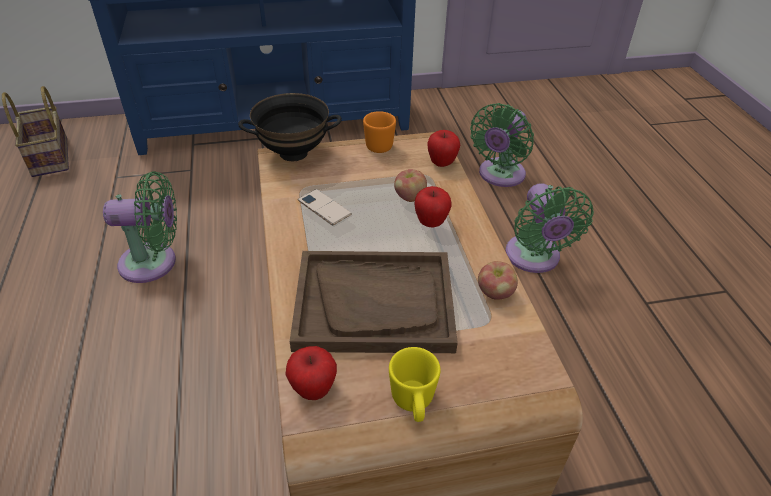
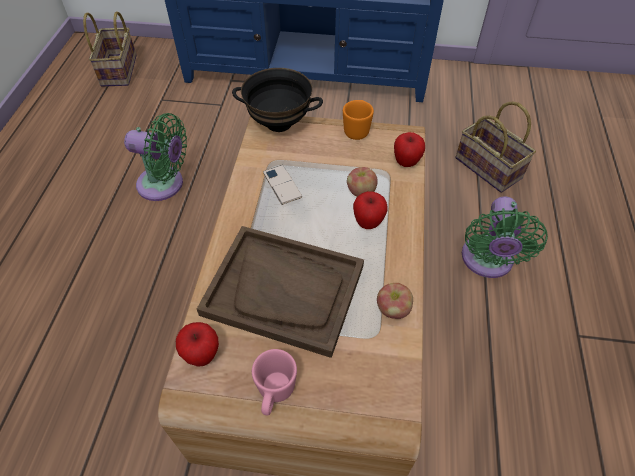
camera: 20 degrees right, 10 degrees up
(413, 404) = (275, 394): yellow mug -> pink mug
(499, 175) = (490, 168): green fan -> basket

